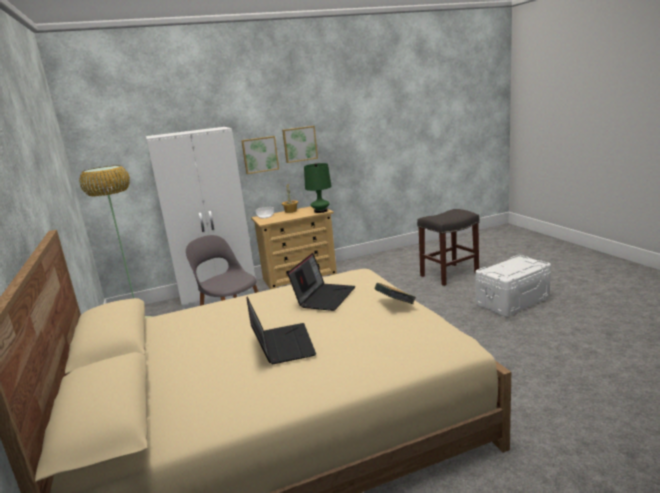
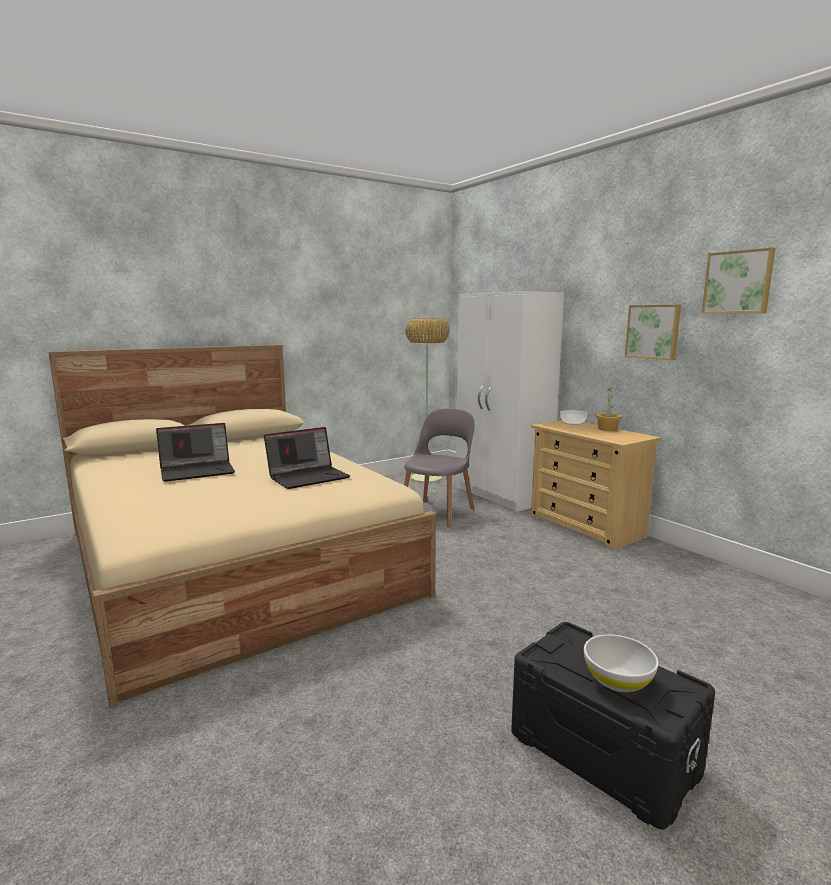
camera: 75 degrees right, 5 degrees down
(260, 154) = (597, 337): picture -> picture (738, 282)
(320, 211) = (618, 439): green table lamp -> none
(324, 297) = (309, 477): laptop -> laptop turned 45 degrees counterclockwise
(395, 305) = (264, 505): book -> none
(449, 275) = (703, 659): grey stool -> none
(511, 301) = (603, 751): white storage box -> black storage box
(517, 267) = (617, 679): none -> white bowl

